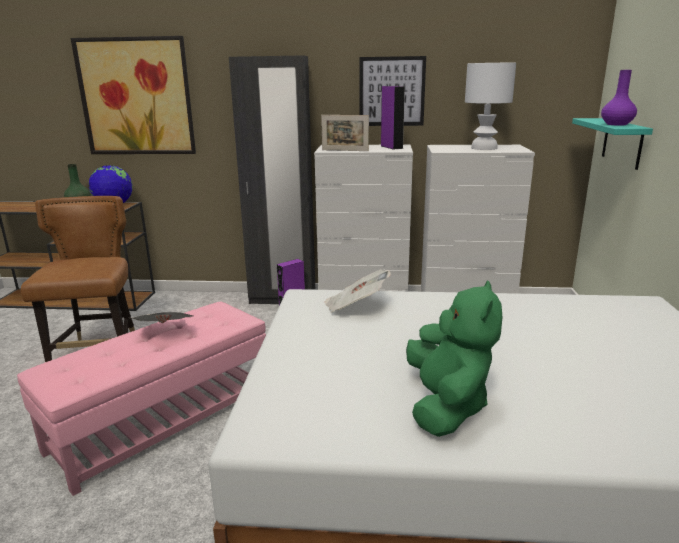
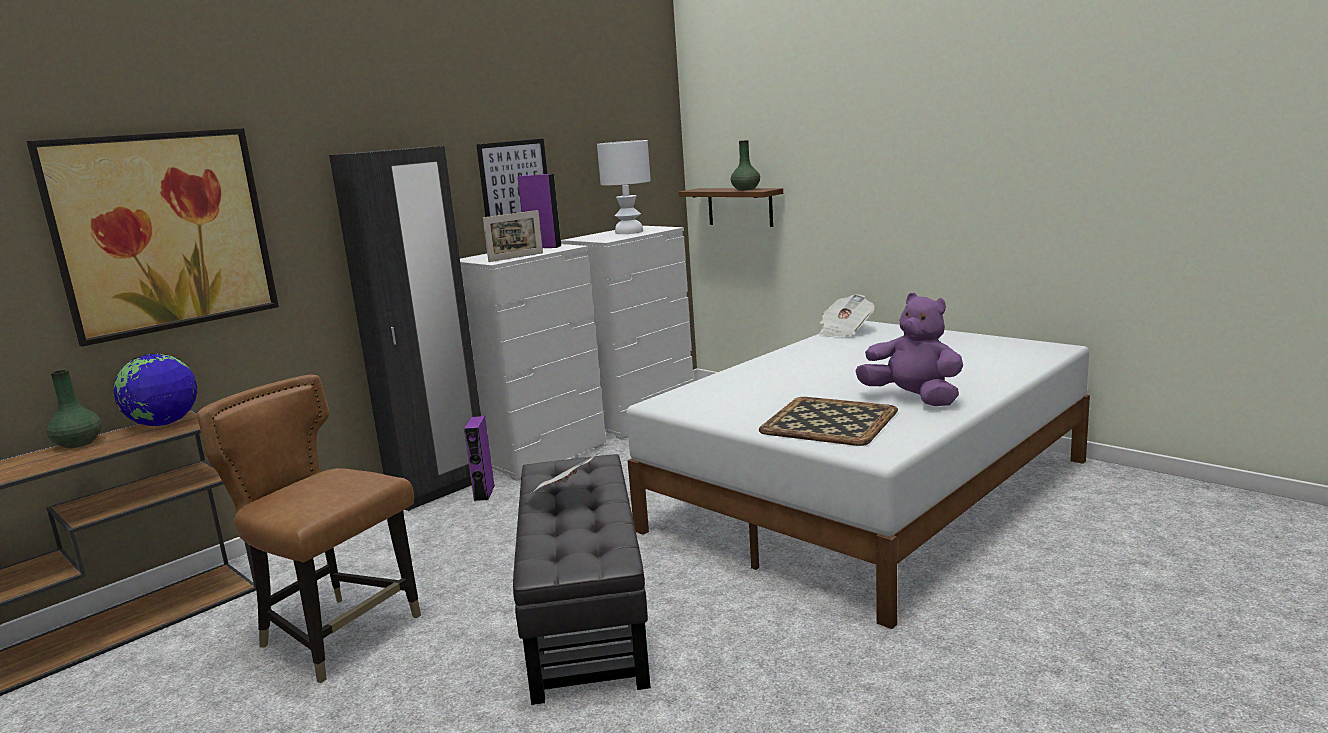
camera: 50 degrees left, 5 degrees down
(163, 419) = (584, 612): pink ottoman -> black ottoman
(326, 378) = (828, 421): none -> tray
(355, 307) = (718, 391): newspaper -> newspaper (844, 331)
(446, 405) = (913, 398): green plush toy -> purple plush toy
(617, 124) = (746, 189): purple vase -> green vase
(622, 142) = (740, 207): turquoise shelf -> brown shelf

